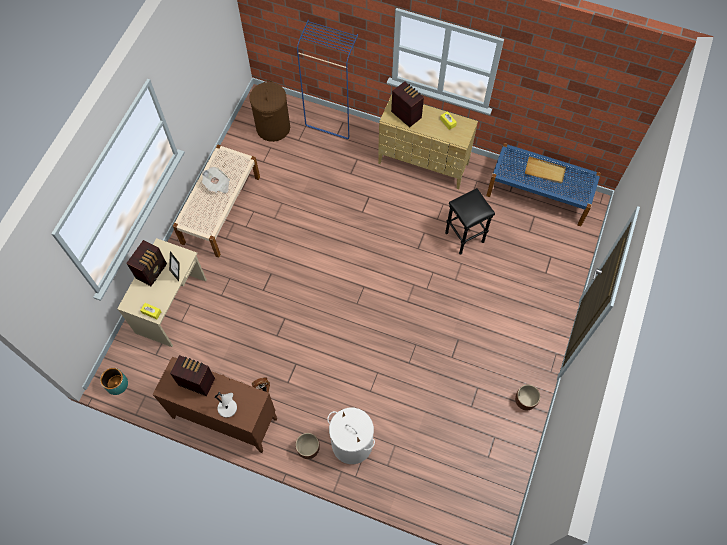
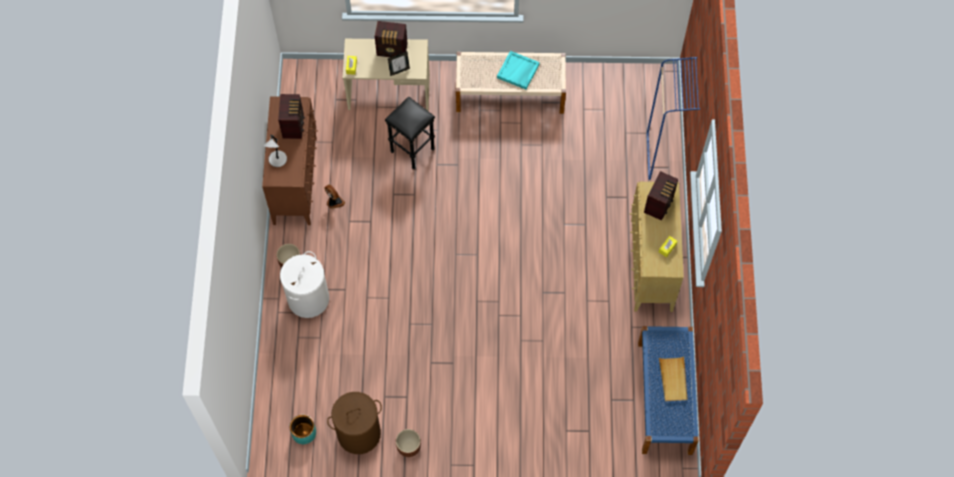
camera: 70 degrees right, 0 degrees up
(117, 384) = (295, 80): turquoise planter -> turquoise planter (303, 433)
(217, 185) = (518, 71): newspaper -> turquoise tray
(273, 127) = (630, 103): brown laundry basket -> brown laundry basket (359, 433)
(464, 238) = (574, 335): black stool -> black stool (411, 150)

